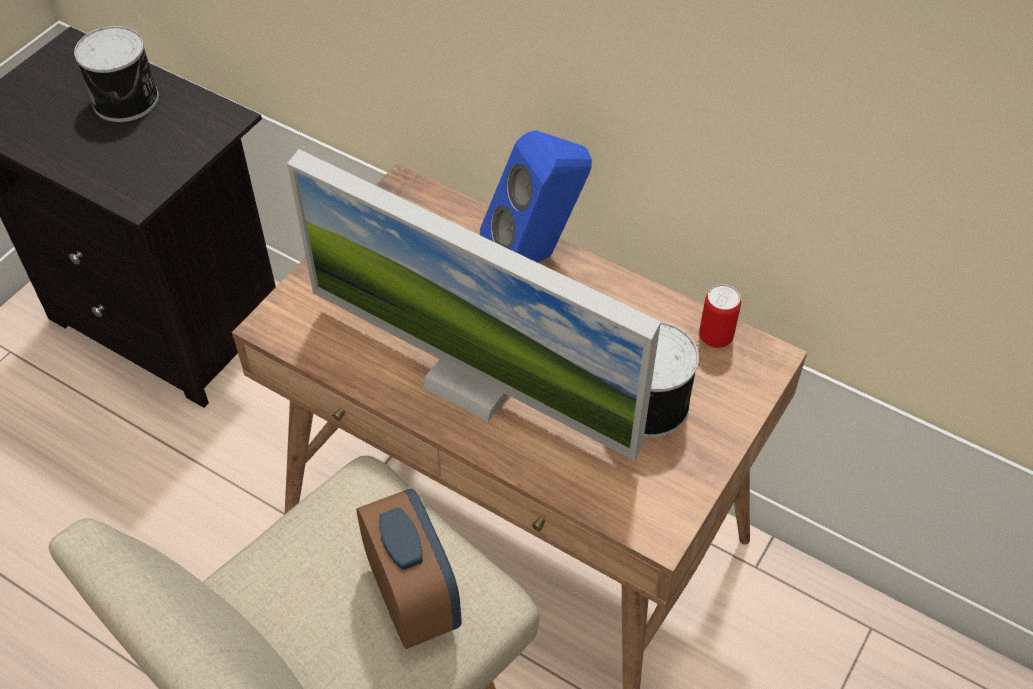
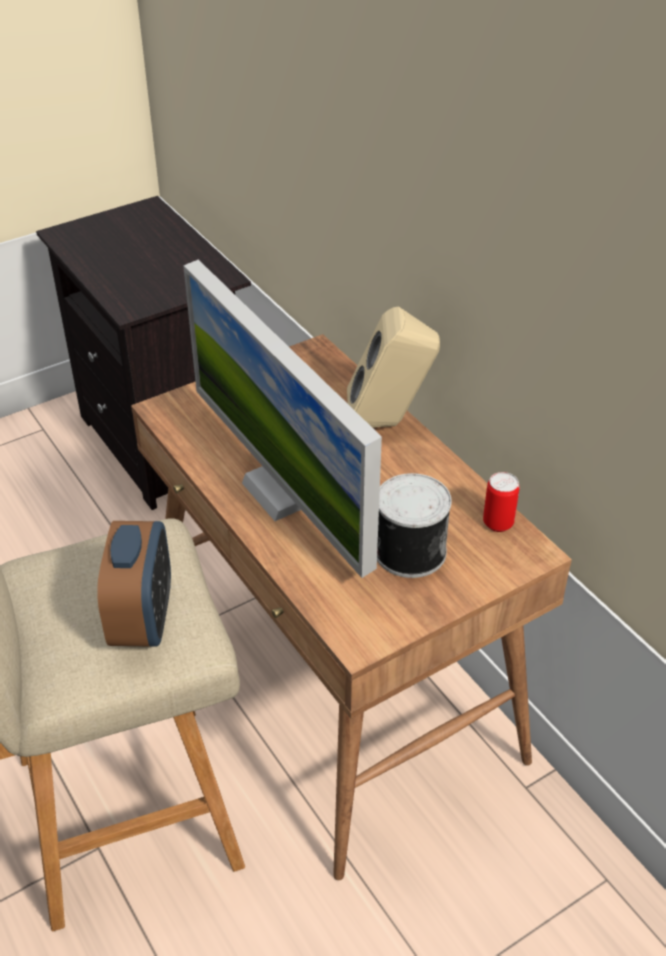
camera: 25 degrees right, 10 degrees down
(127, 100) = (164, 248): can -> none
(536, 256) = (388, 424): blue speaker -> beige speaker

